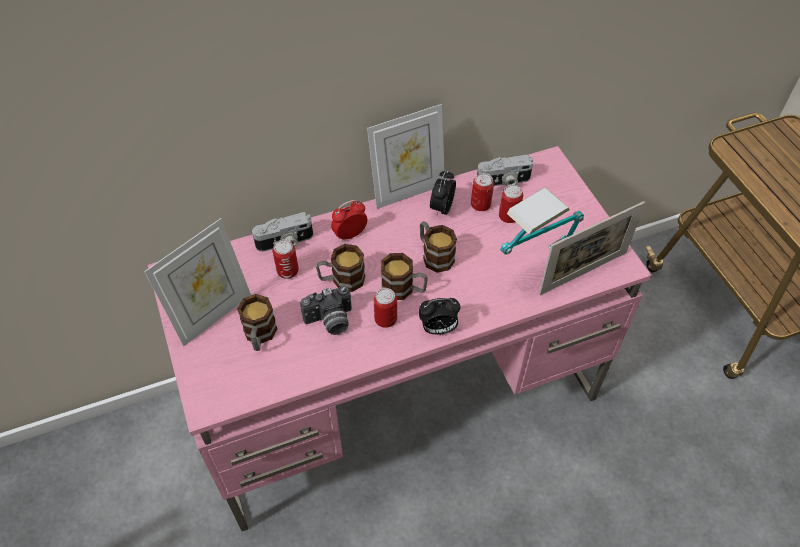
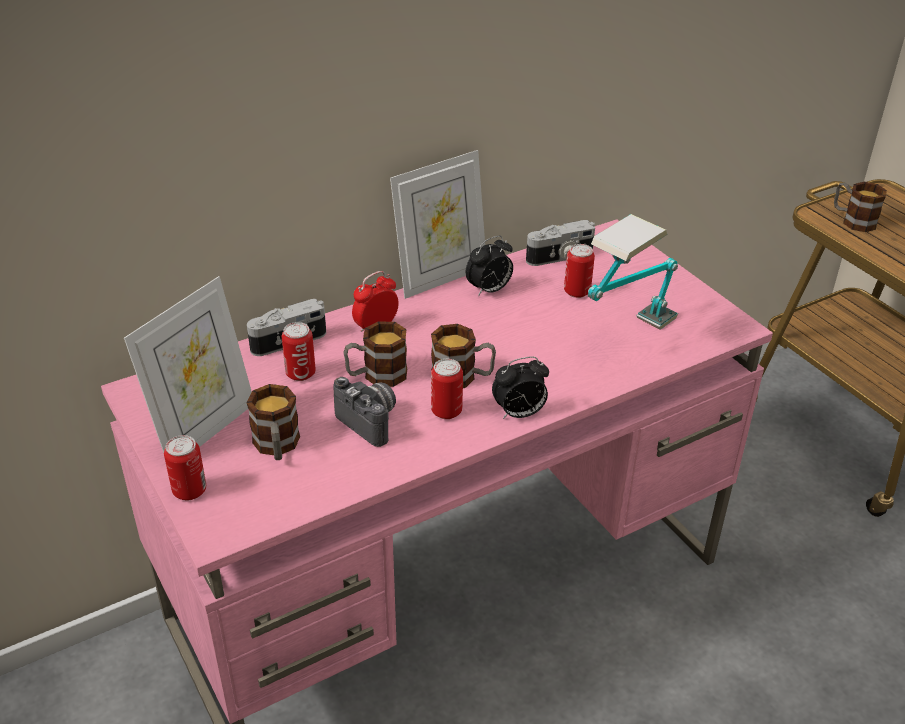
camera: 10 degrees left, 15 degrees down
(330, 322) = (371, 421): camera -> camera turned 105 degrees counterclockwise
(434, 255) = (493, 338): mug -> mug (852, 220)
(441, 208) = (489, 290): alarm clock -> alarm clock turned 135 degrees counterclockwise
(480, 205) = (538, 283): can -> can (189, 490)
(583, 273) = (688, 338): picture frame -> none

